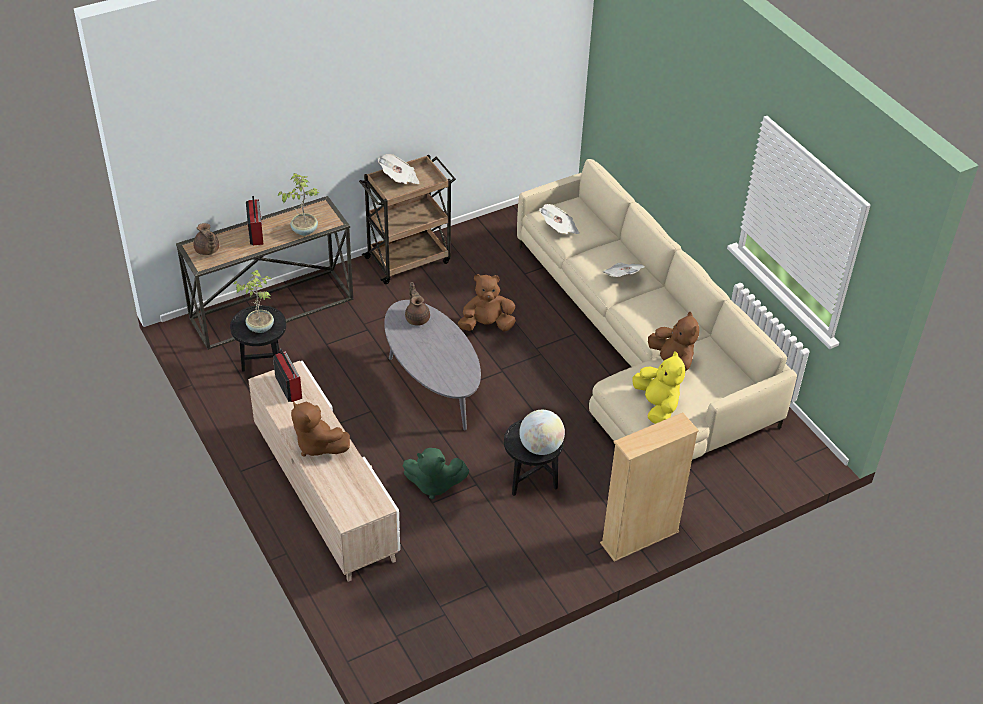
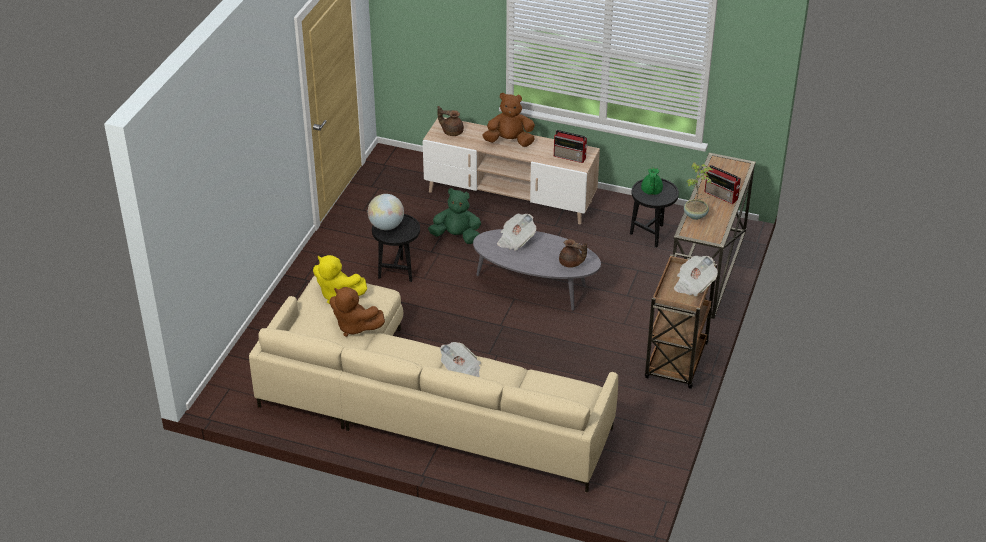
camera: 140 degrees right, 5 degrees down
(207, 250) = (730, 169): brown teapot -> brown teapot (452, 131)
(260, 327) = (651, 191): potted plant -> green teapot
(433, 484) = (456, 236): green plush toy -> green plush toy turned 45 degrees clockwise
(486, 325) = (552, 349): brown plush toy -> none
(559, 228) = (558, 381): newspaper -> newspaper (515, 240)
(639, 538) = (296, 281): beige bookcase -> none

